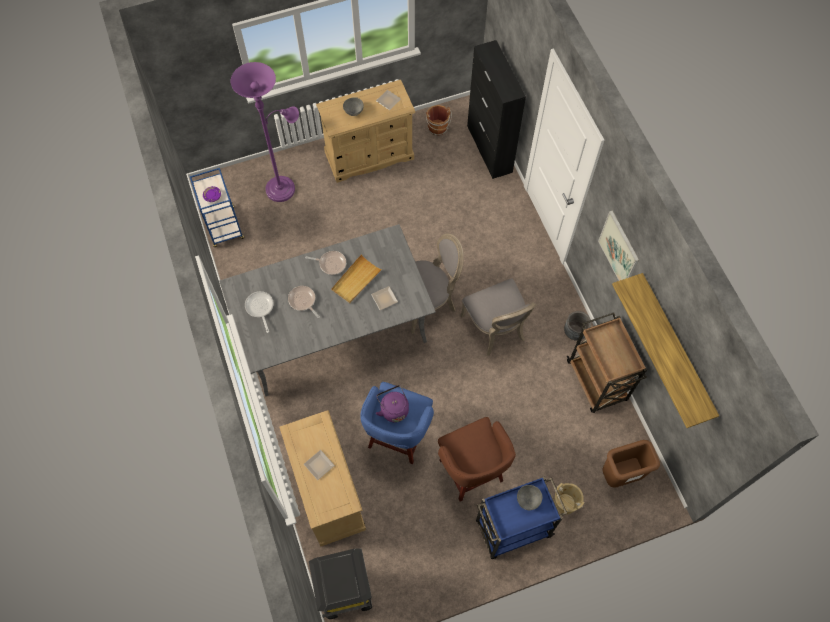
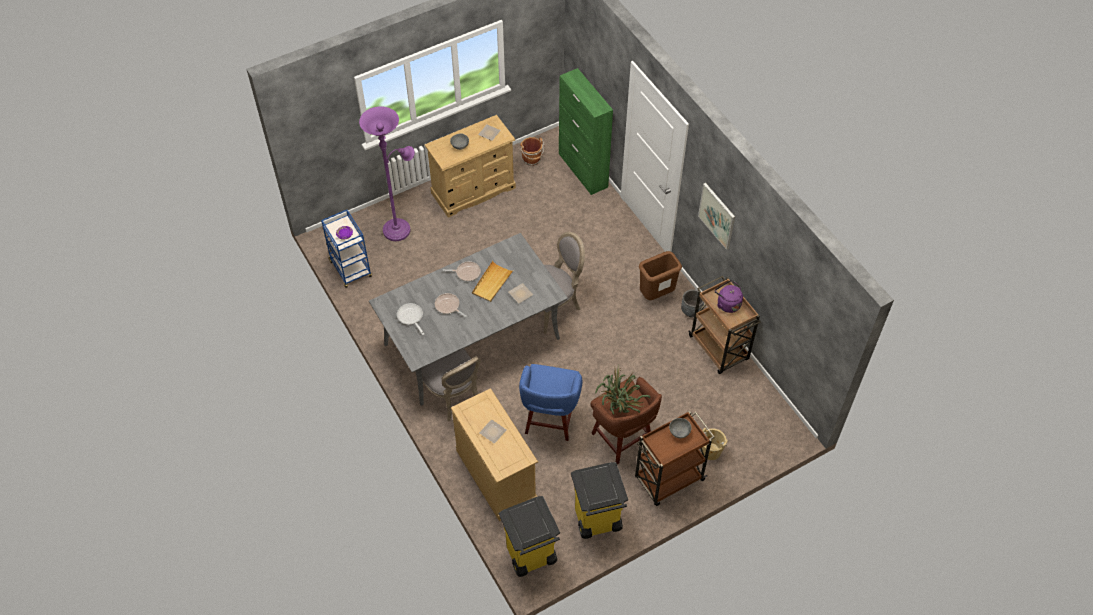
camera: 10 degrees left, 10 degrees down
(393, 409) = (546, 383): purple kettle -> purple kettle (727, 303)
(424, 564) = (596, 520): none -> yellow trash can
(466, 457) = (619, 411): none -> potted plant
(489, 149) = (583, 170): black cabinet -> green cabinet
(496, 329) = (620, 319): grey chair -> grey chair (454, 396)
(512, 529) = (668, 479): blue cart -> brown cart
(621, 474) = (755, 420): brown trash can -> brown trash can (656, 294)
(675, 347) = (778, 281): shelf -> none

